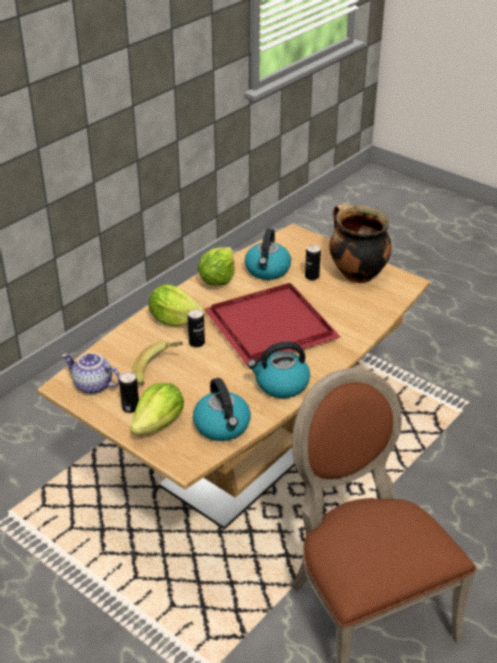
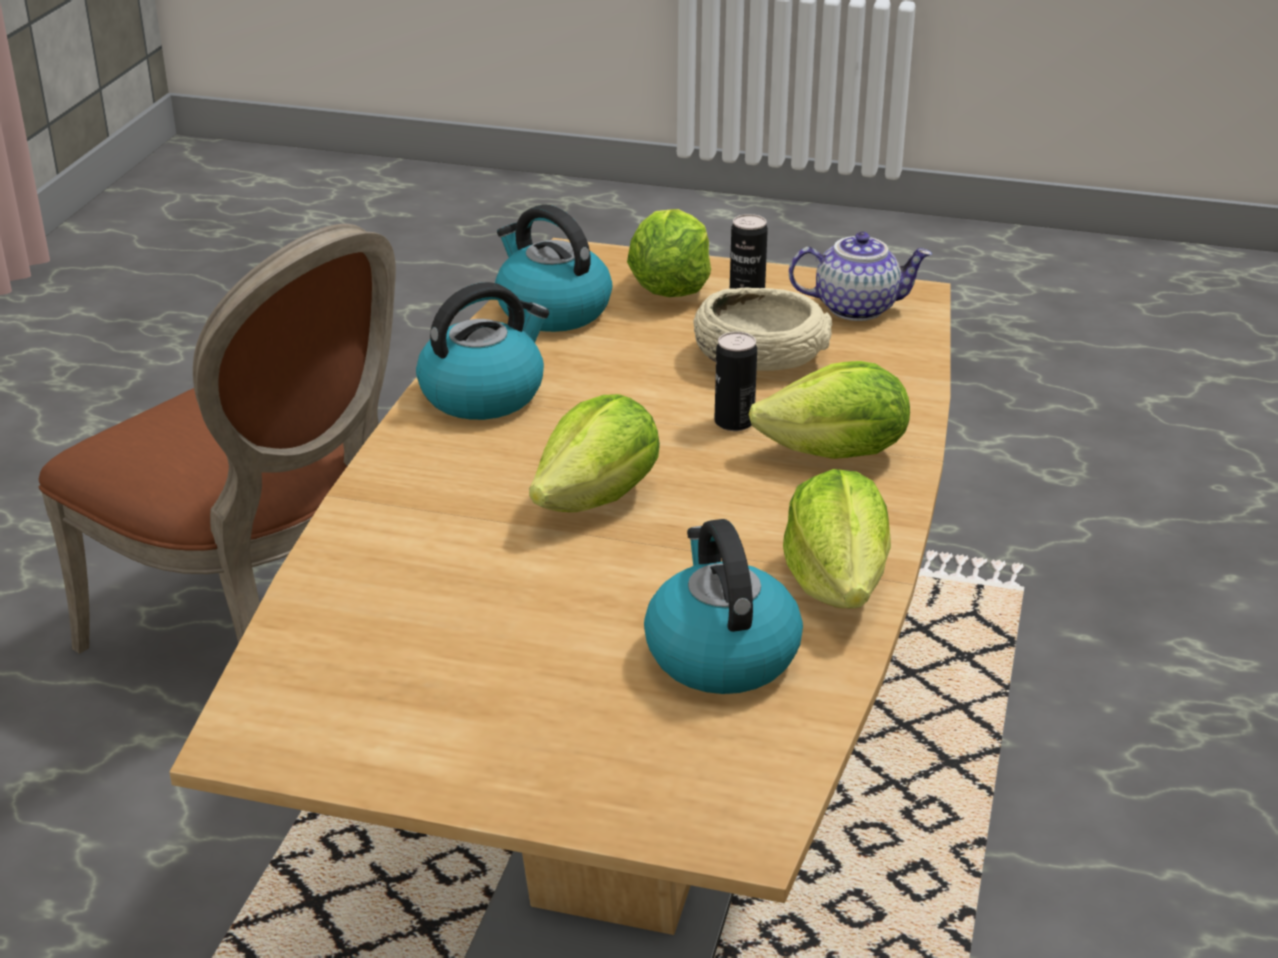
camera: 155 degrees right, 5 degrees down
(158, 371) = (759, 356): banana -> beige bowl
(268, 326) = (598, 499): red tray -> lettuce
(312, 276) = (570, 671): can -> none
(356, 274) = (432, 722): cooking pot -> none

